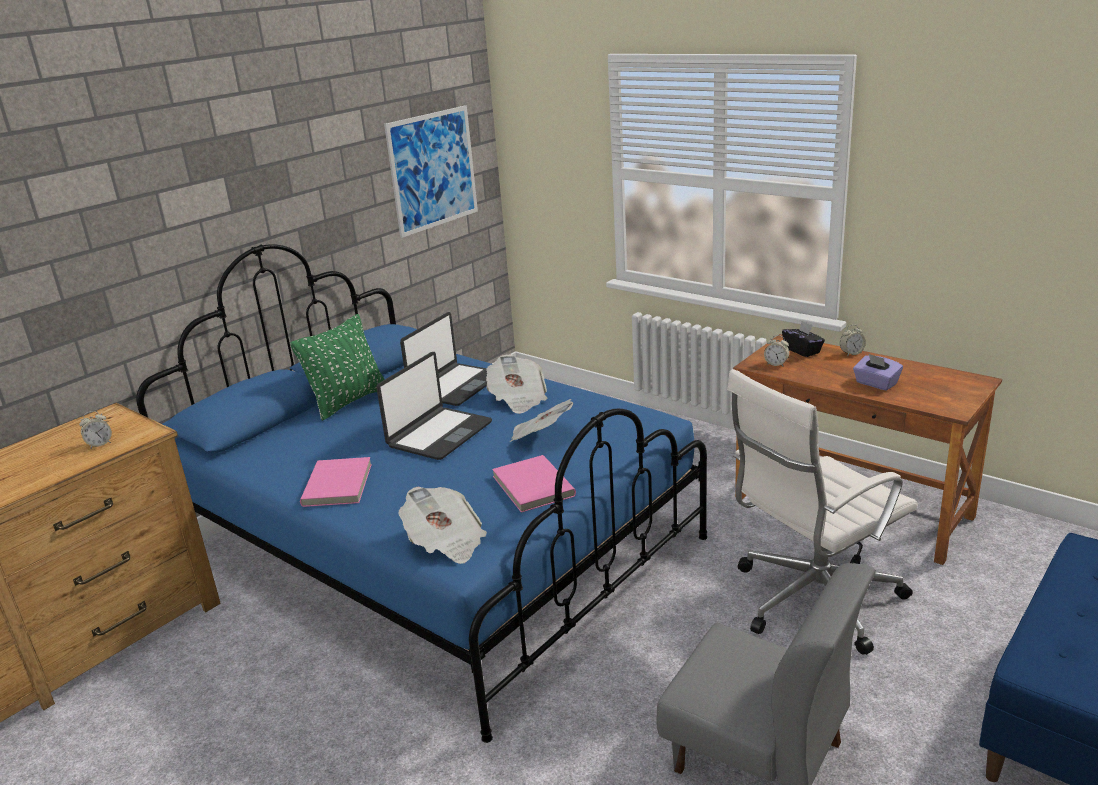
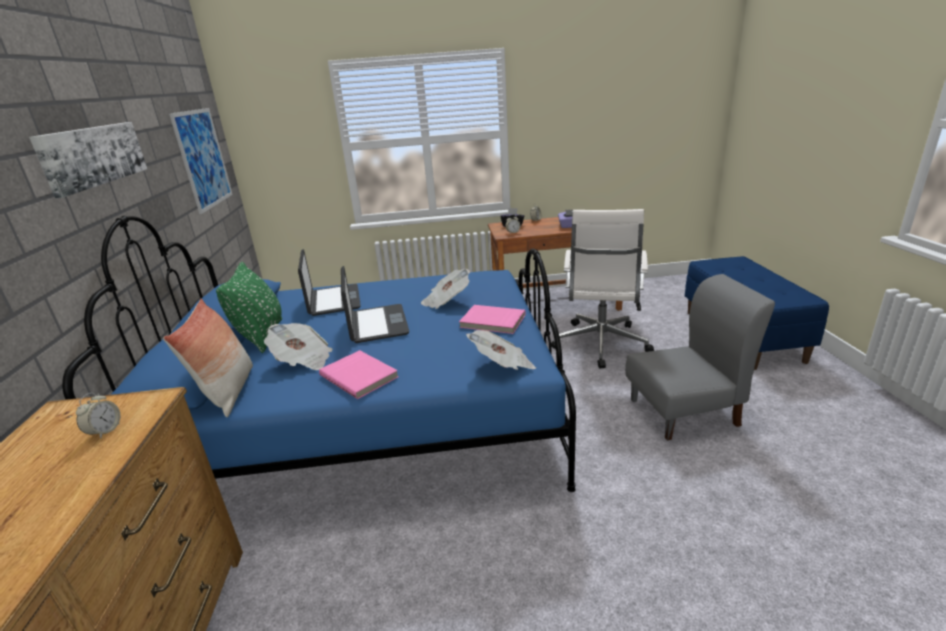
camera: 45 degrees left, 0 degrees up
(247, 184) = (93, 155): none -> picture
(252, 448) = (229, 392): none -> pillow
(518, 399) = (393, 292): newspaper -> newspaper (303, 360)

